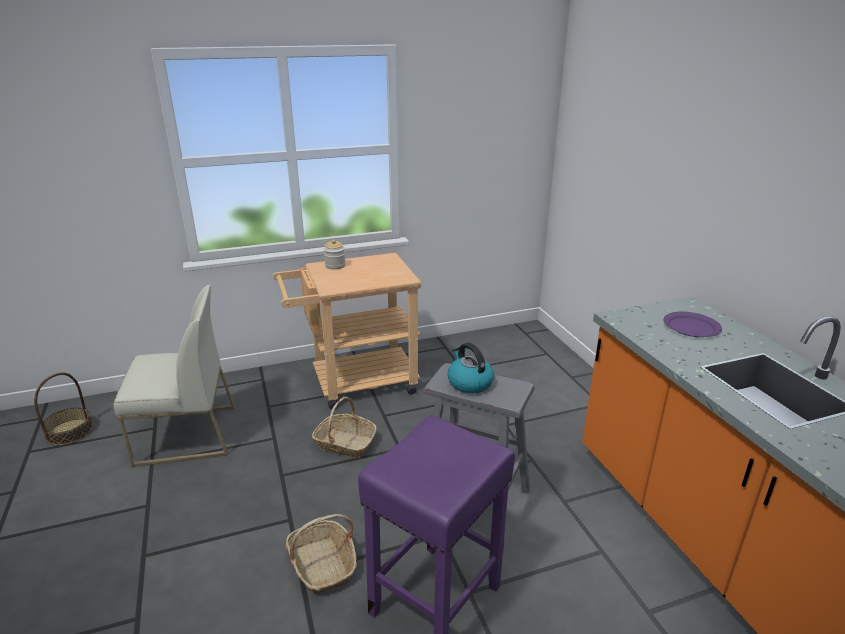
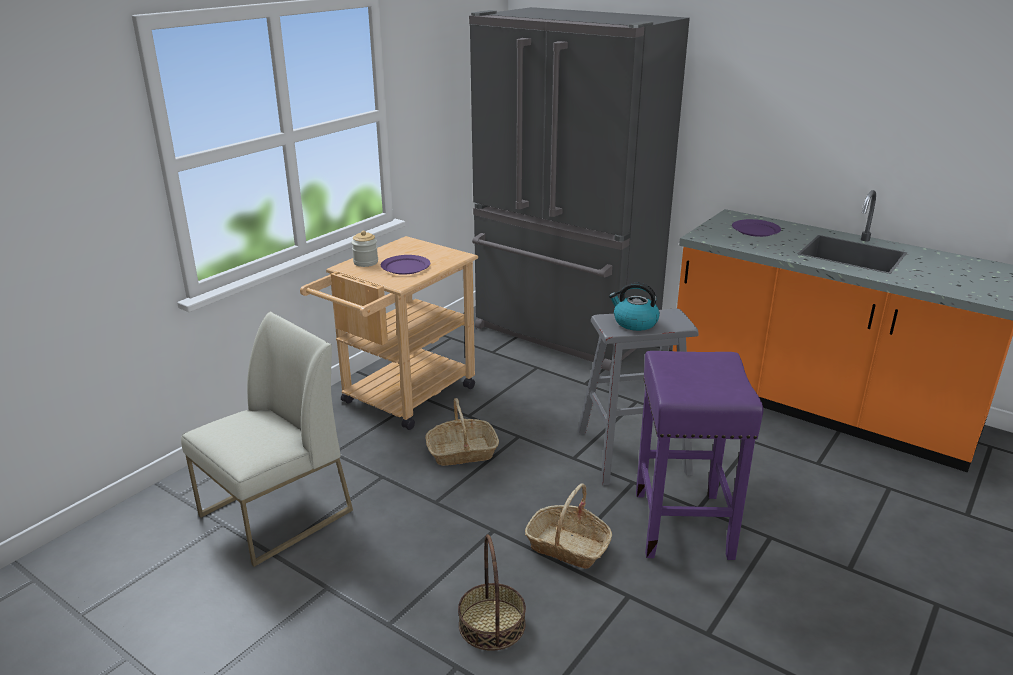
camera: 35 degrees left, 0 degrees up
(69, 432) = (106, 573): basket -> basket (491, 624)
(355, 276) = (406, 267): none -> purple plate
(540, 372) = (564, 331): none -> grey fridge

